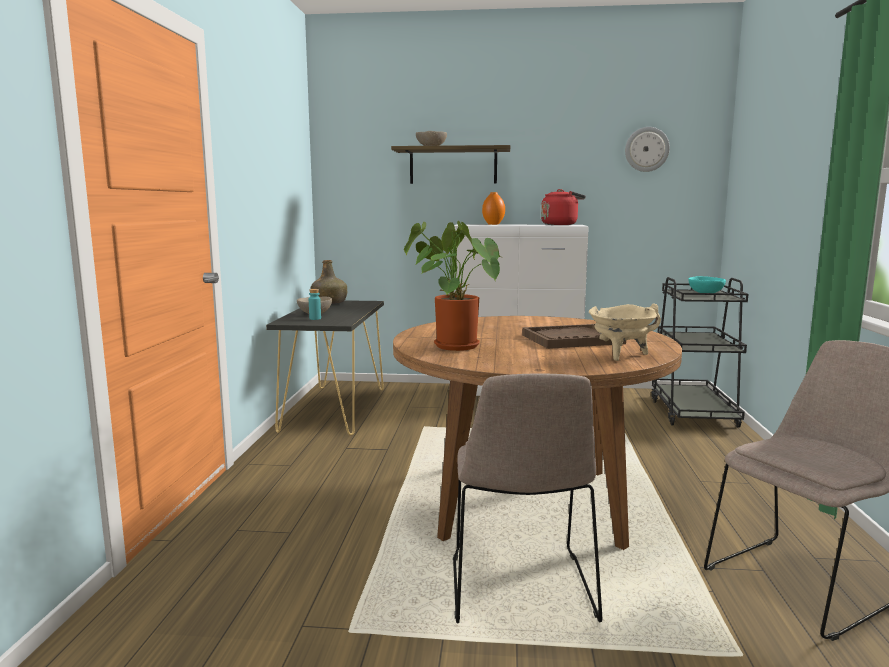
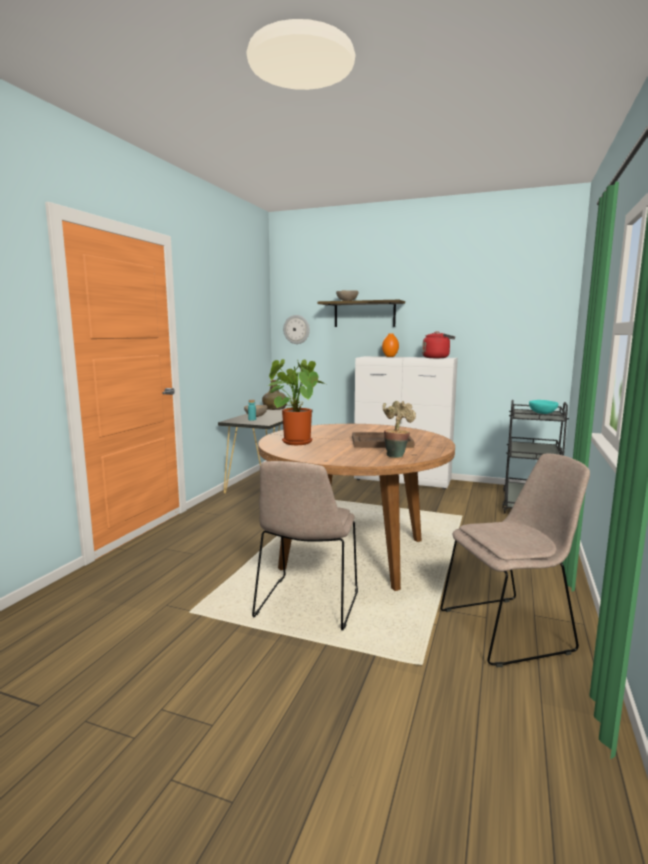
camera: 15 degrees right, 0 degrees up
(620, 355) = (396, 455): beige cooking pot -> potted plant
(646, 149) = (509, 300): wall clock -> wall clock (296, 329)

